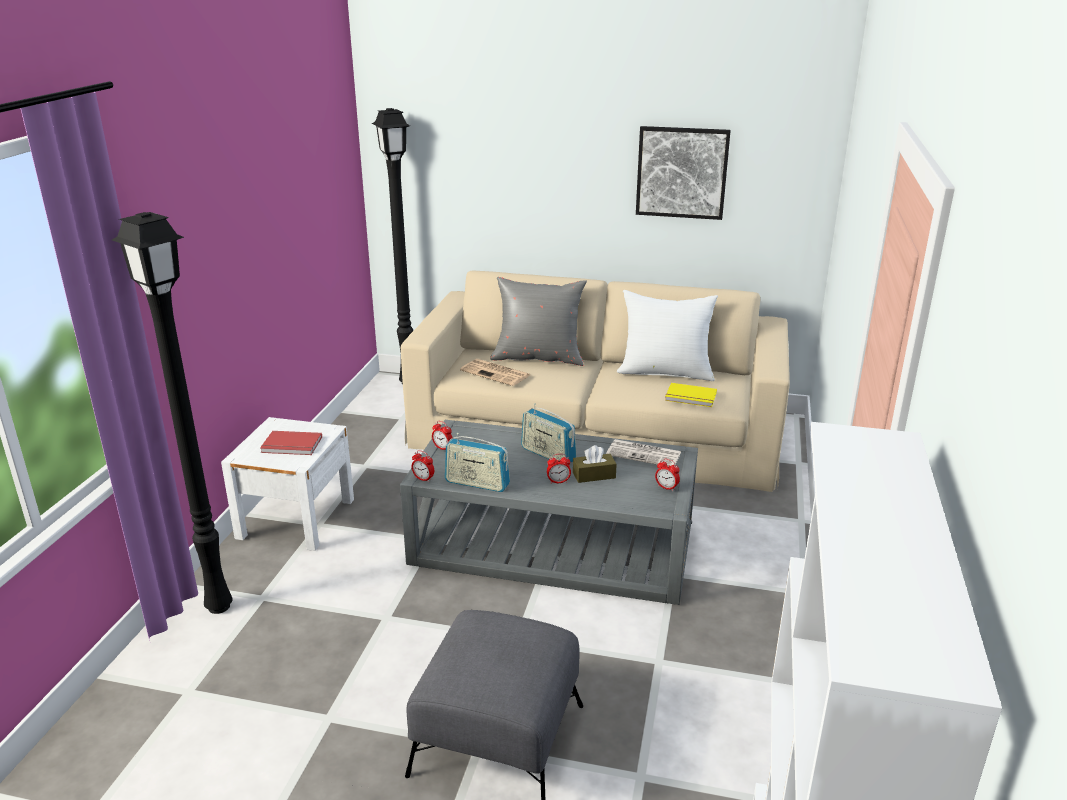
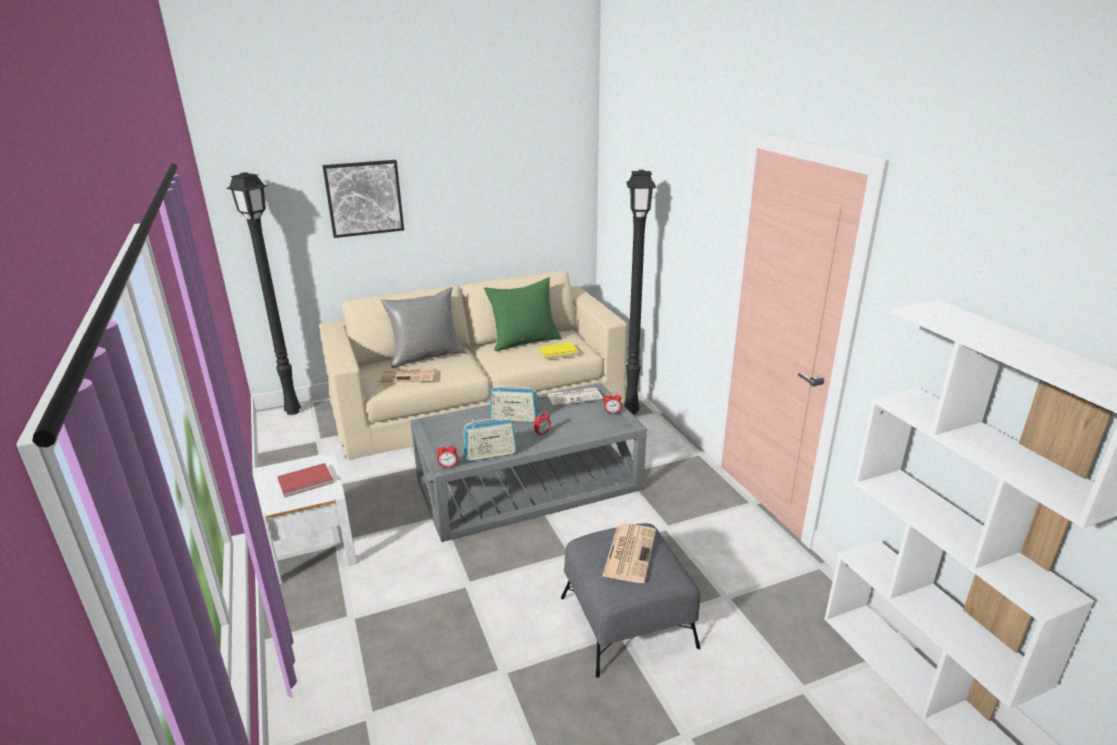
camera: 35 degrees left, 0 degrees up
(219, 605) = (319, 640): black floor lamp -> black floor lamp (630, 411)
(442, 448) = (435, 440): alarm clock -> none
(501, 650) = (629, 552): none -> newspaper
(594, 475) = (559, 421): brown tissue box -> none
(665, 372) = (524, 341): white pillow -> green pillow
(682, 172) = (493, 193): picture -> picture (364, 198)

